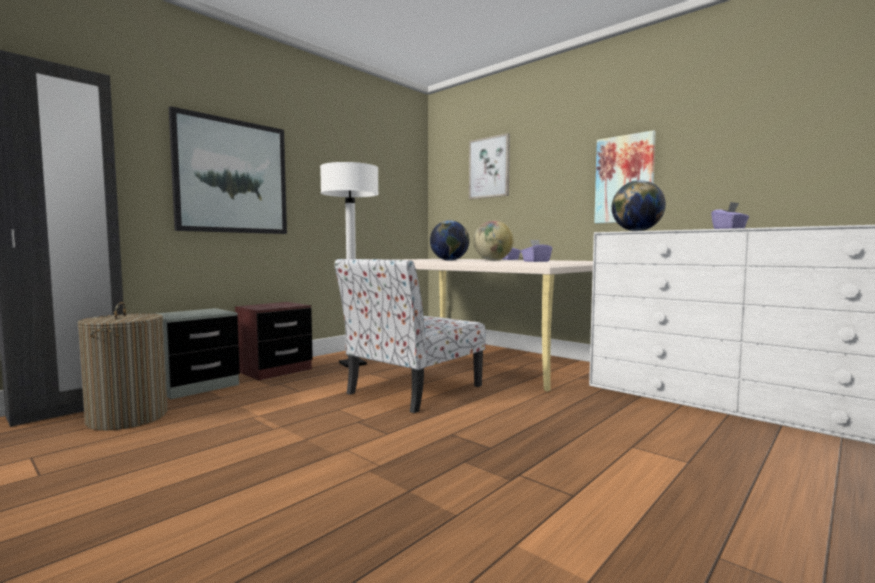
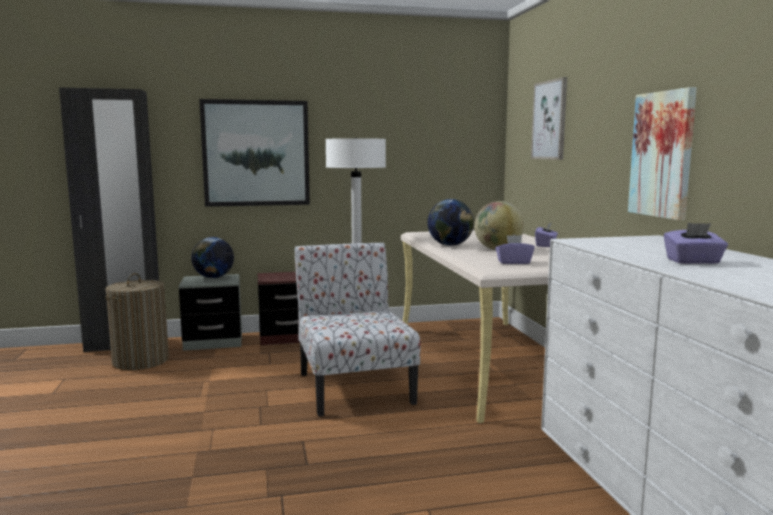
camera: 35 degrees right, 5 degrees up
(413, 390) = (354, 387): chair -> chair turned 90 degrees clockwise
(637, 231) = (593, 245): globe -> globe (213, 277)

